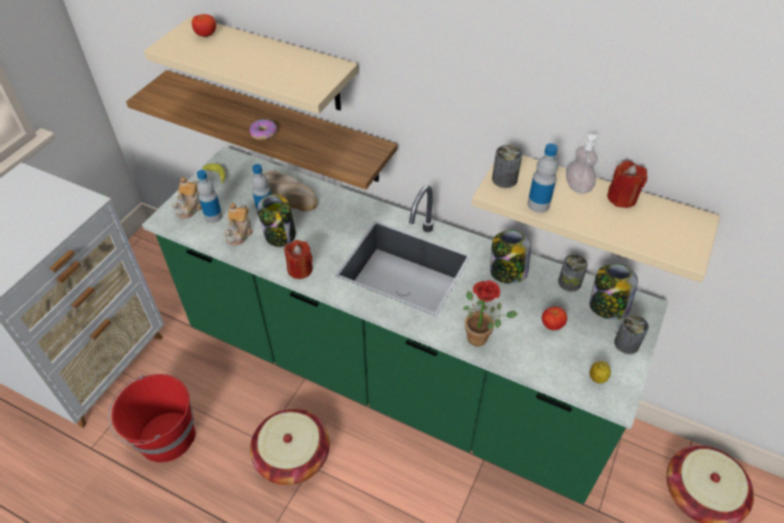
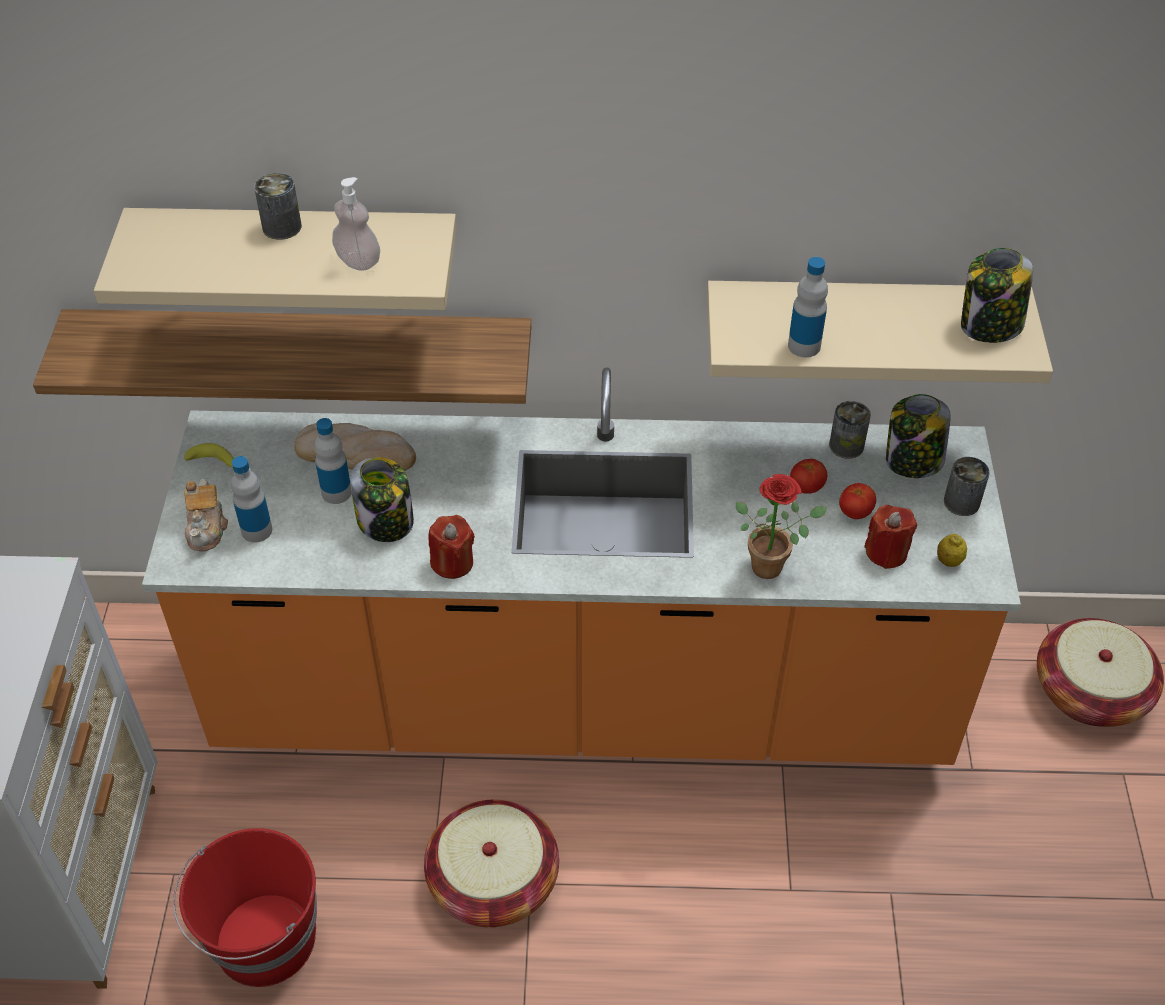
camera: 25 degrees left, 0 degrees up
(206, 35) = (179, 234): tomato -> tomato (806, 487)
(240, 233) = (319, 541): teapot -> none
(263, 133) = (312, 365): donut -> none
(392, 378) = (582, 702): green counter -> orange counter
(504, 179) = (738, 324): can -> can (282, 227)
(507, 272) = (755, 460): jar -> jar (989, 326)
(577, 186) = (839, 304): soap dispenser -> soap dispenser (358, 261)
(621, 198) = (903, 302): red candle -> red candle (886, 552)

